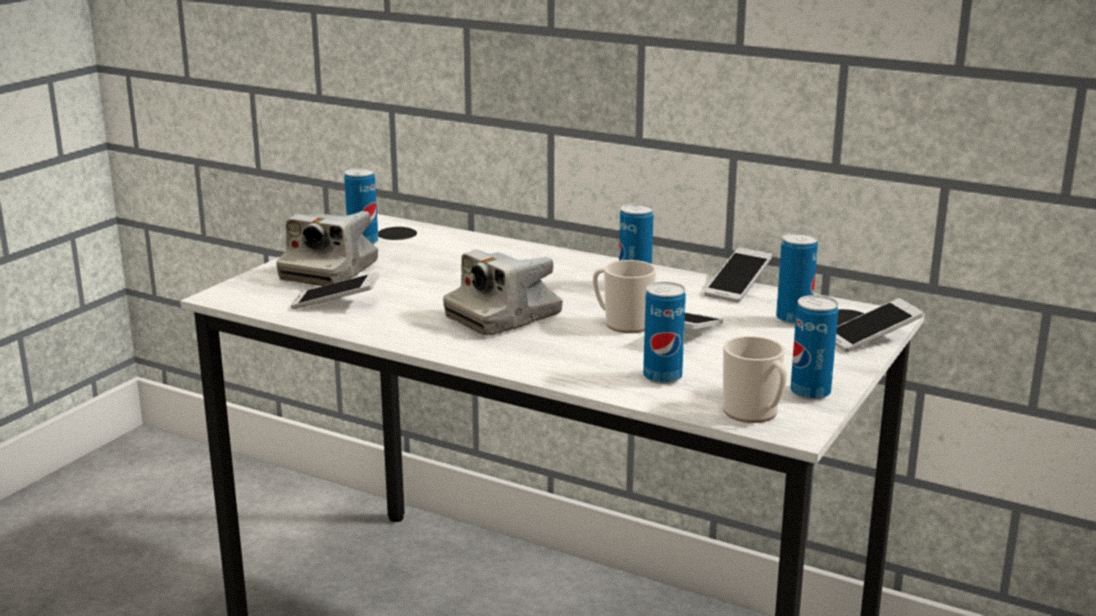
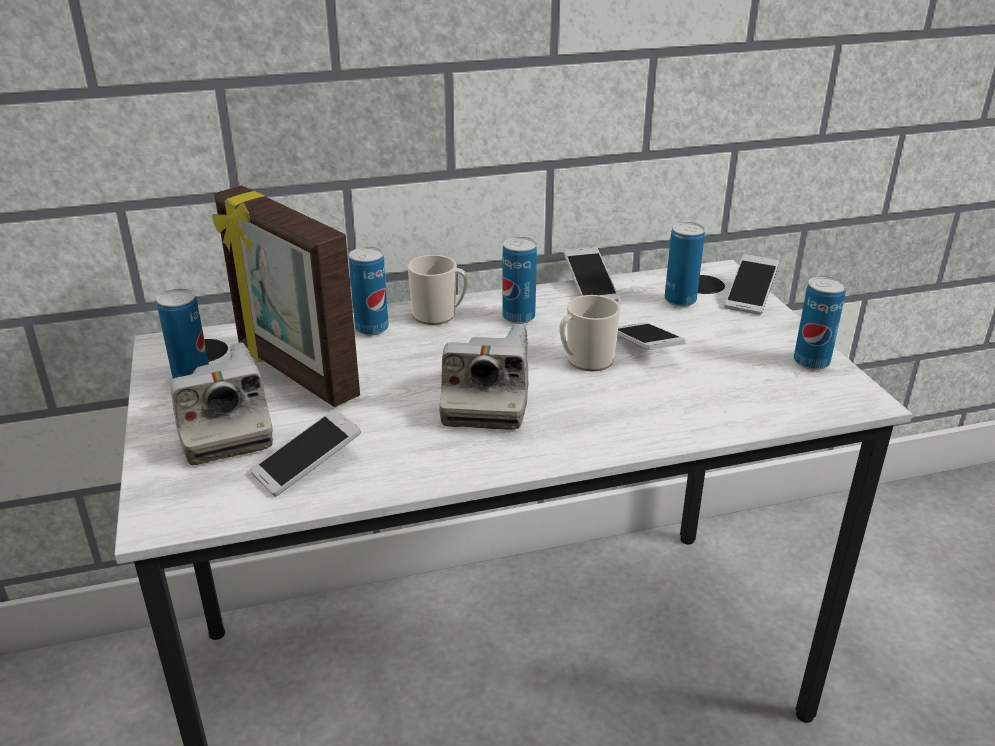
camera: 45 degrees left, 10 degrees up
(421, 260) = (294, 372): none -> picture frame
(662, 377) = (709, 399): can -> can (372, 328)
(754, 413) = (821, 400): mug -> mug (439, 315)

